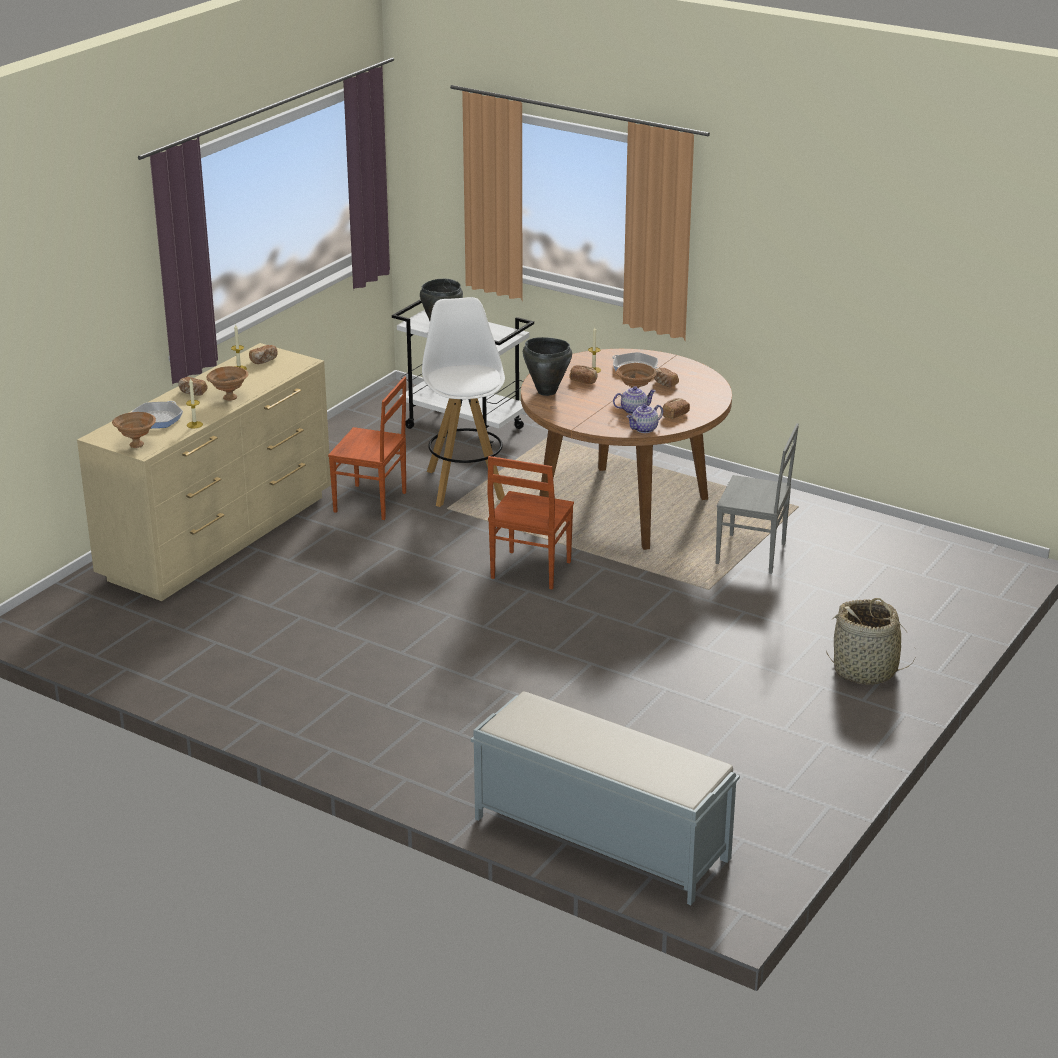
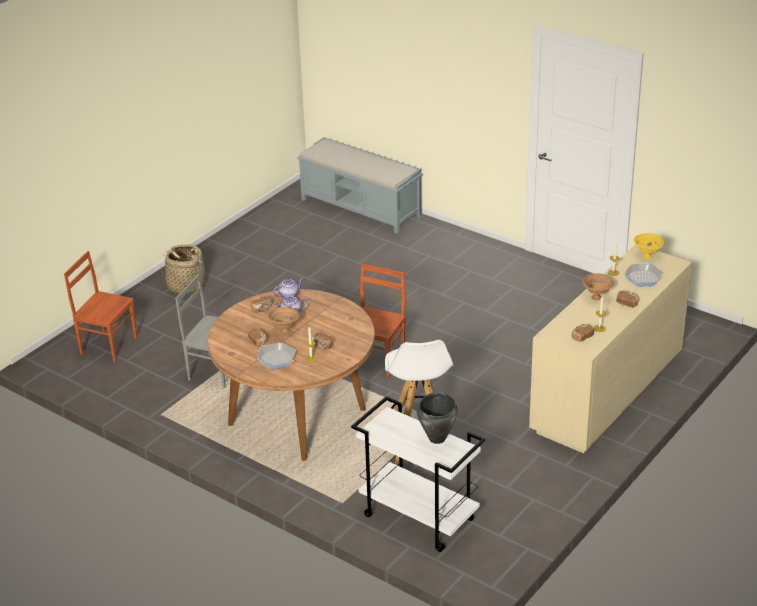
camera: 175 degrees left, 5 degrees up
(135, 444) = (647, 256): brown bowl -> yellow bowl
(371, 503) = (495, 427): brown chair -> brown chair (108, 345)
(546, 391) = (353, 335): black cooking pot -> none

